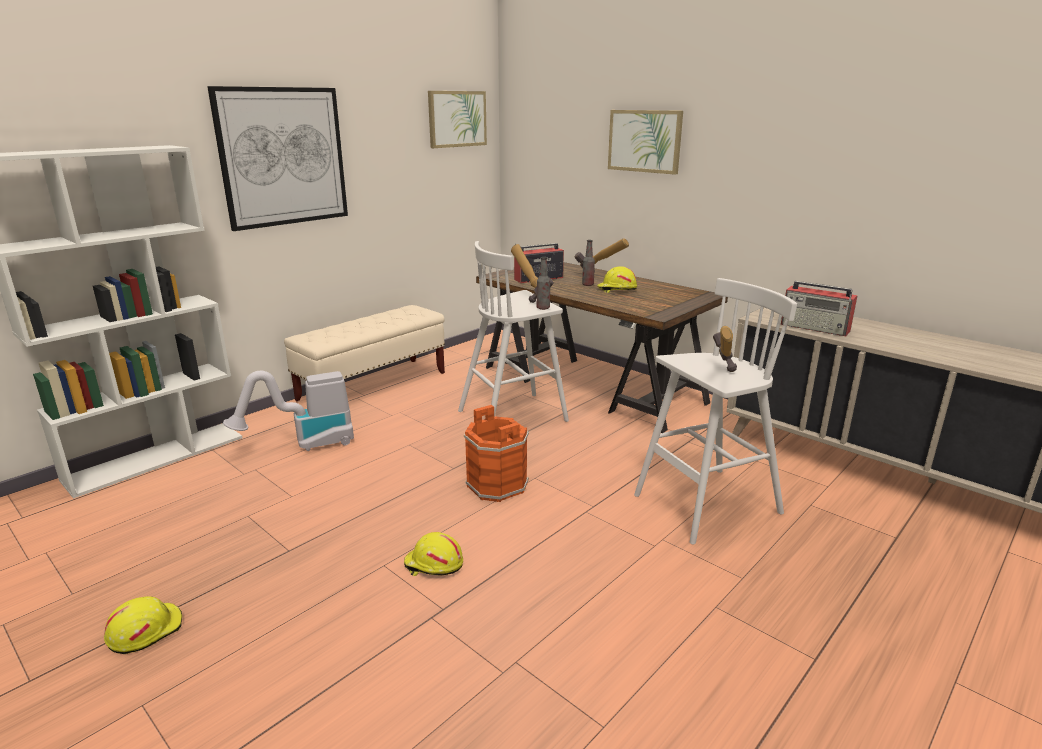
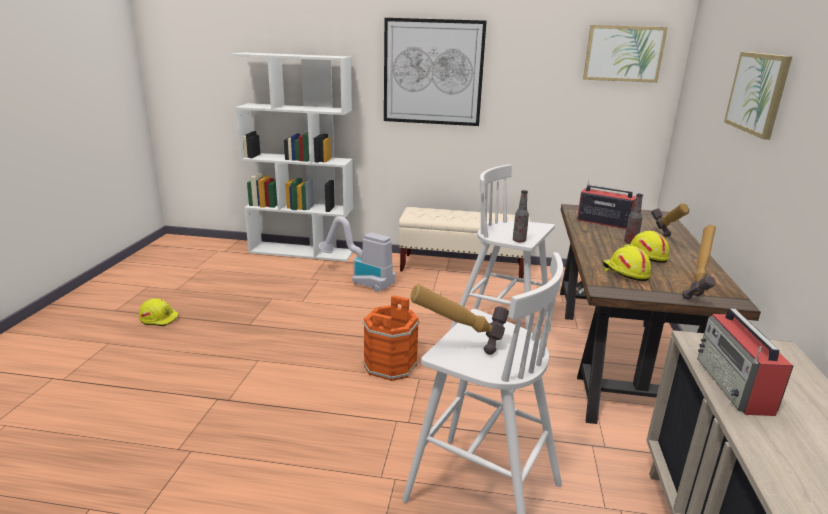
camera: 55 degrees right, 0 degrees up
(433, 565) = (271, 378): yellow hard hat -> yellow hard hat (625, 273)
(531, 297) = (539, 230): hammer -> hammer (699, 292)

